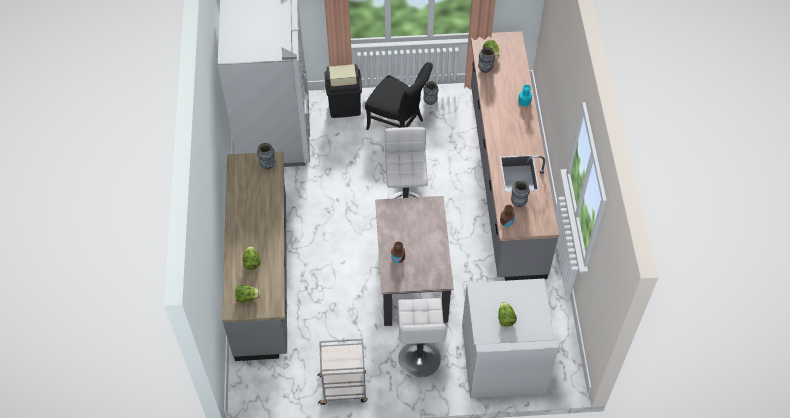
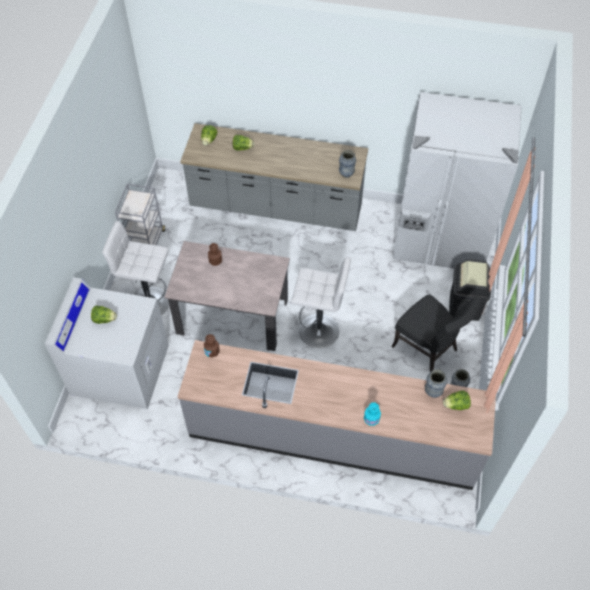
camera: 105 degrees right, 0 degrees up
(398, 125) = (428, 349): black chair -> black chair turned 90 degrees counterclockwise
(518, 202) = (232, 370): vase -> none

